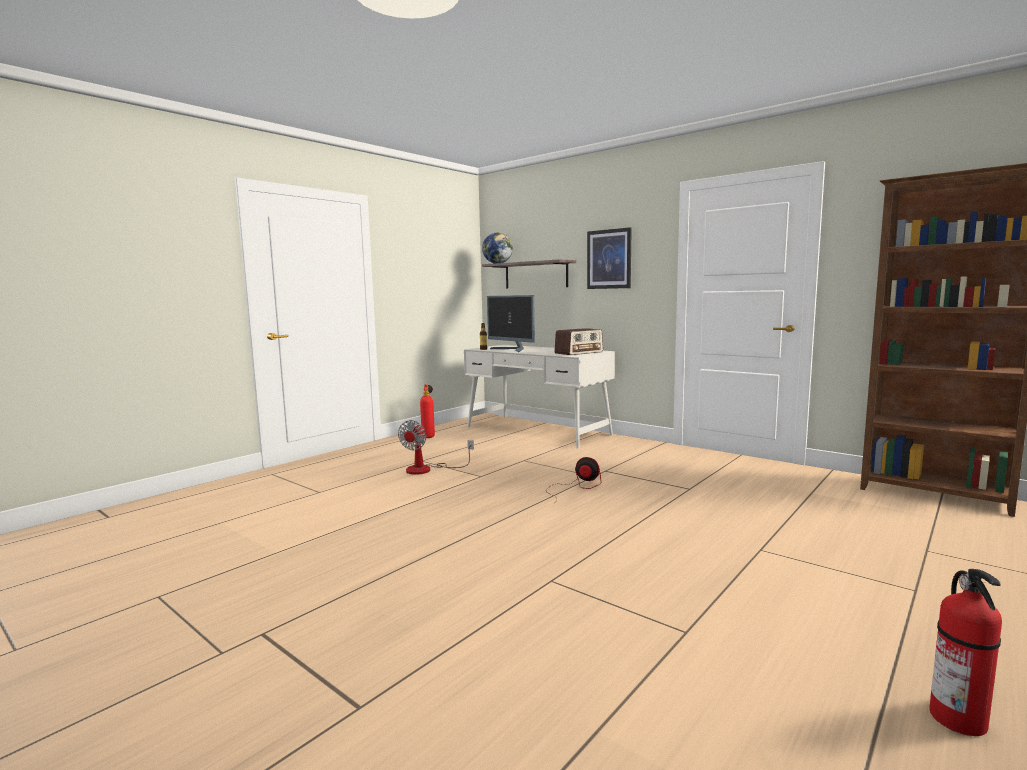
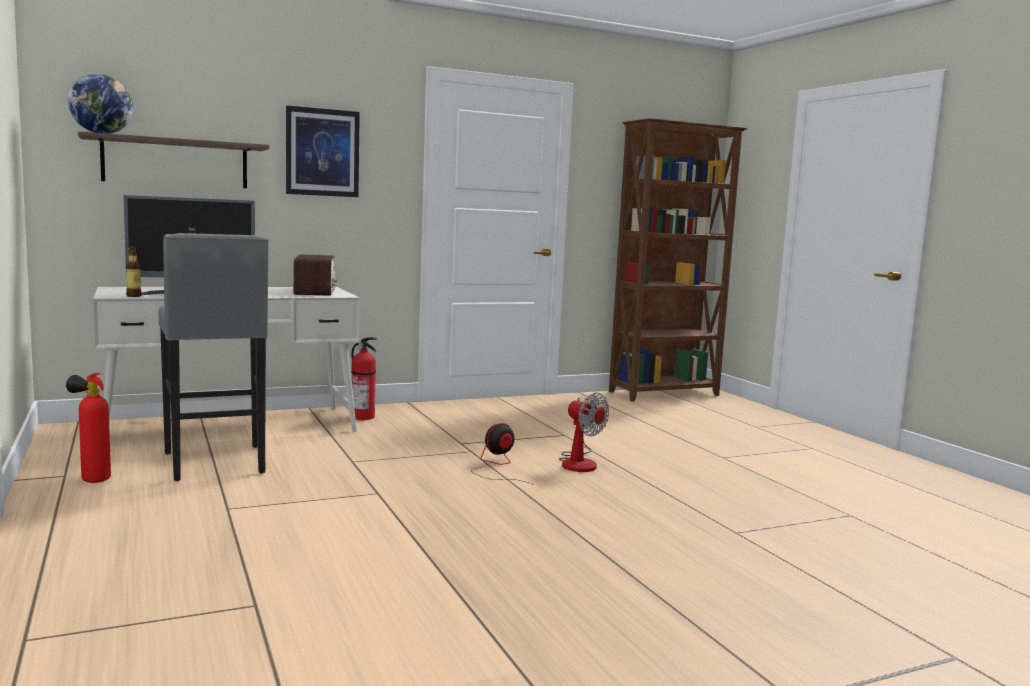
camera: 65 degrees left, 0 degrees up
(427, 469) = (283, 513): fan -> fan (579, 462)
(477, 444) = (216, 464): none -> grey stool
(959, 720) = (961, 490): fire extinguisher -> fire extinguisher (363, 417)

